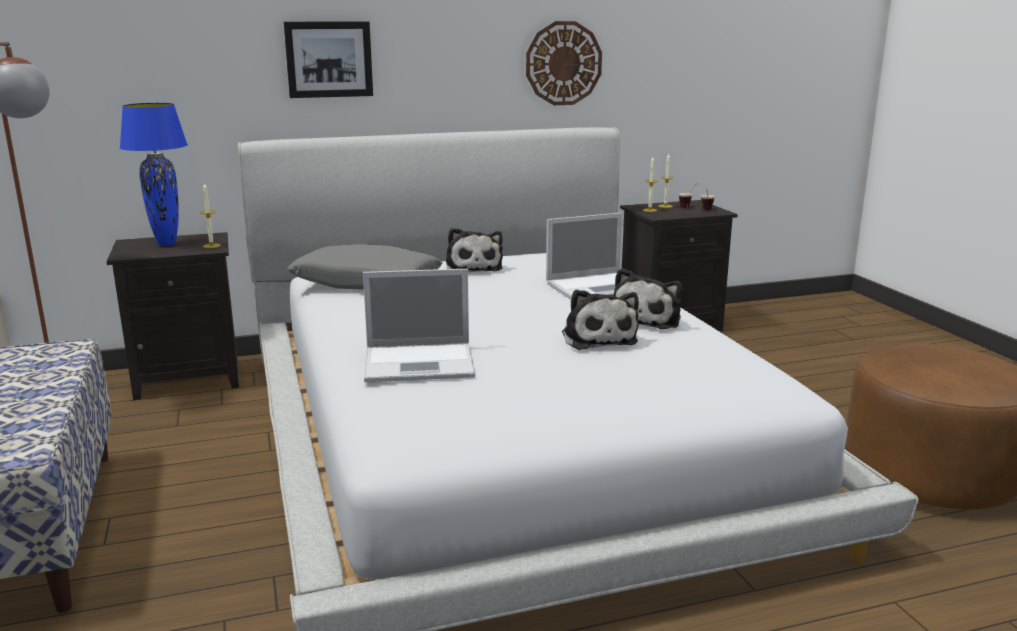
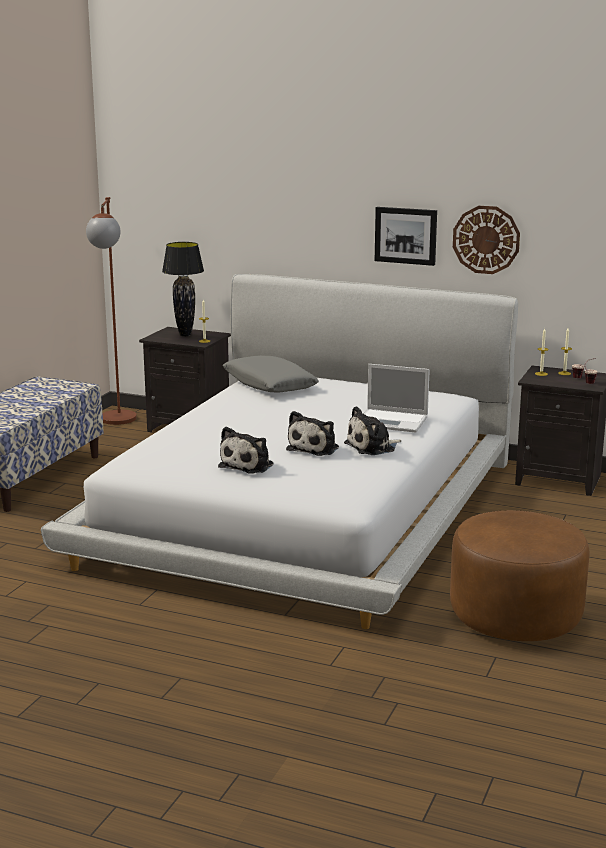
camera: 40 degrees right, 0 degrees up
(166, 244) = (185, 335): blue table lamp -> black table lamp
(329, 59) = (306, 221): picture -> picture (406, 235)
(421, 363) = (199, 434): laptop -> none
(473, 267) = (352, 390): plush toy -> plush toy (248, 465)

